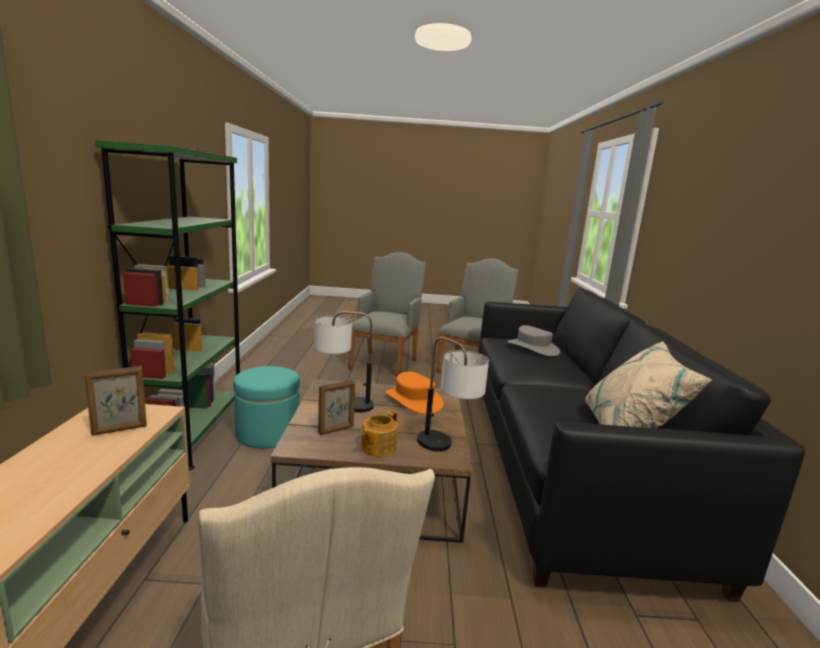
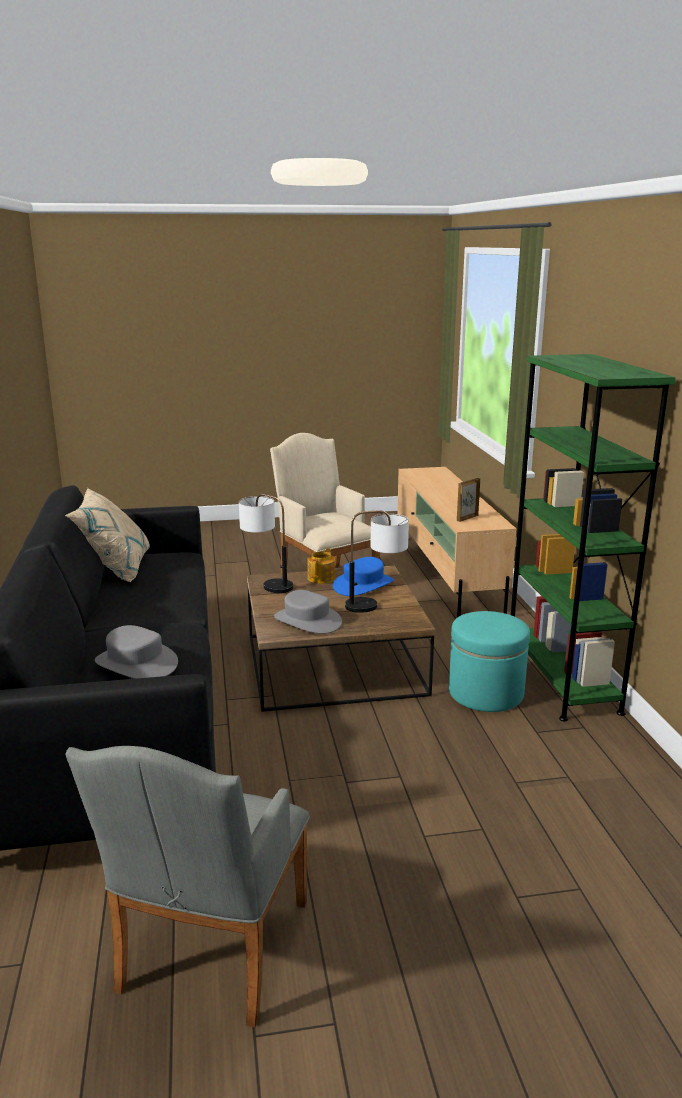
camera: 170 degrees right, 5 degrees up
(336, 430) = (363, 585): picture frame -> blue hat
(385, 363) = (443, 916): grey armchair -> none
(414, 400) = (307, 621): orange hat -> grey hat

